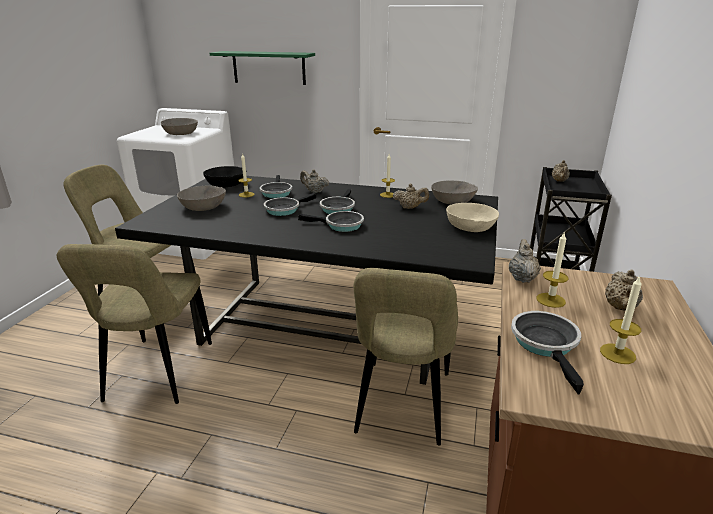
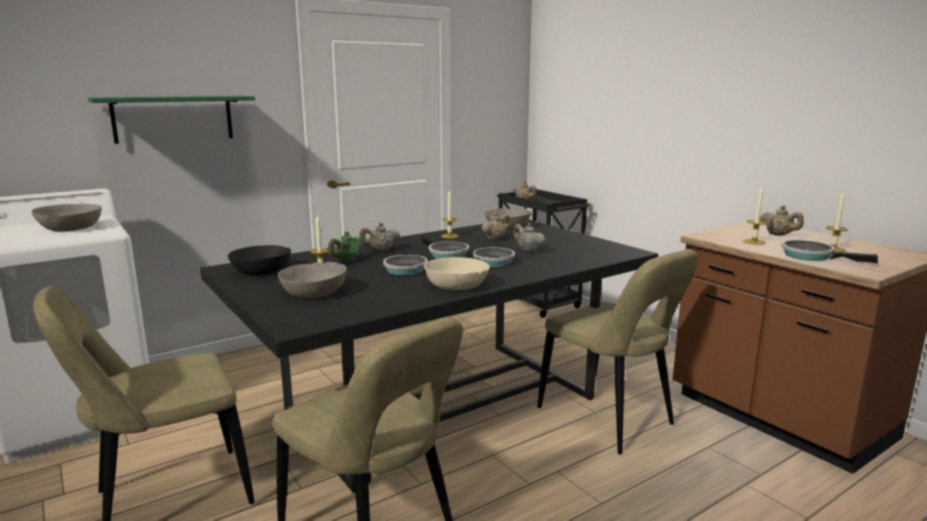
camera: 50 degrees left, 10 degrees down
(276, 193) = (346, 261): frying pan -> green teapot
(471, 227) = (569, 237): beige bowl -> beige bowl (456, 285)
(522, 278) = (714, 238): beige teapot -> beige teapot (527, 250)

